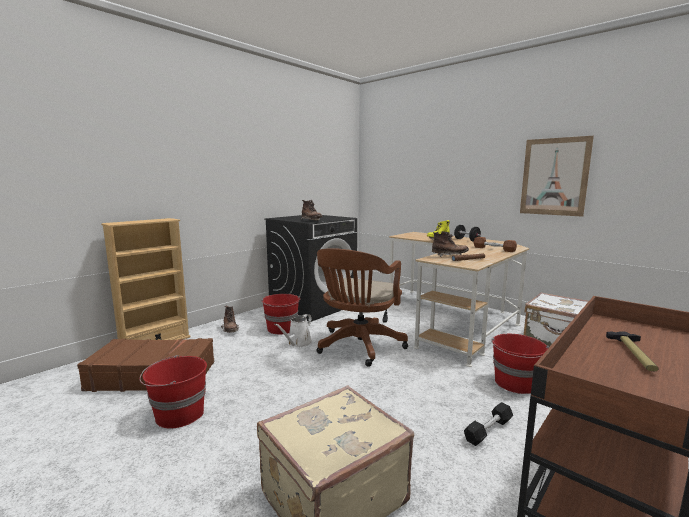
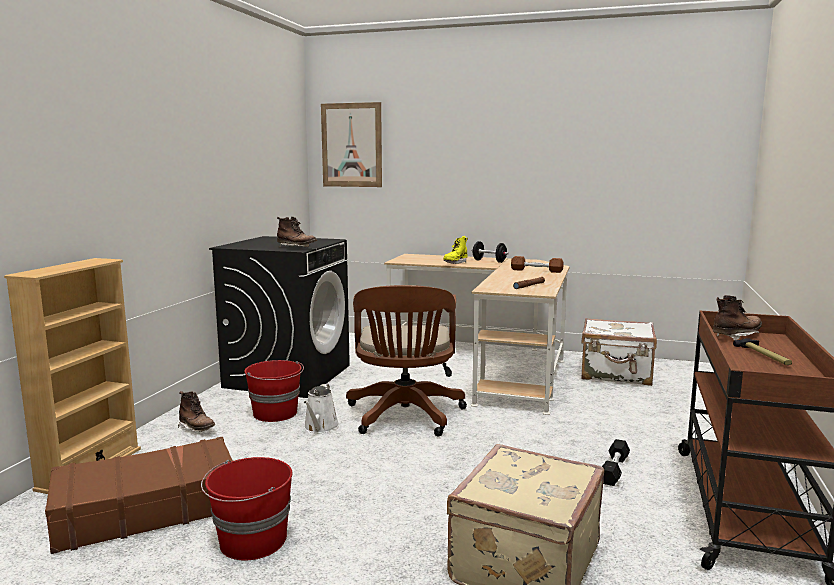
camera: 25 degrees left, 0 degrees up
(449, 256) = (502, 283): brown boot -> brown boot (736, 336)
(515, 383) = (605, 422): red bucket -> none
(554, 177) = (586, 179): picture -> picture (351, 145)

